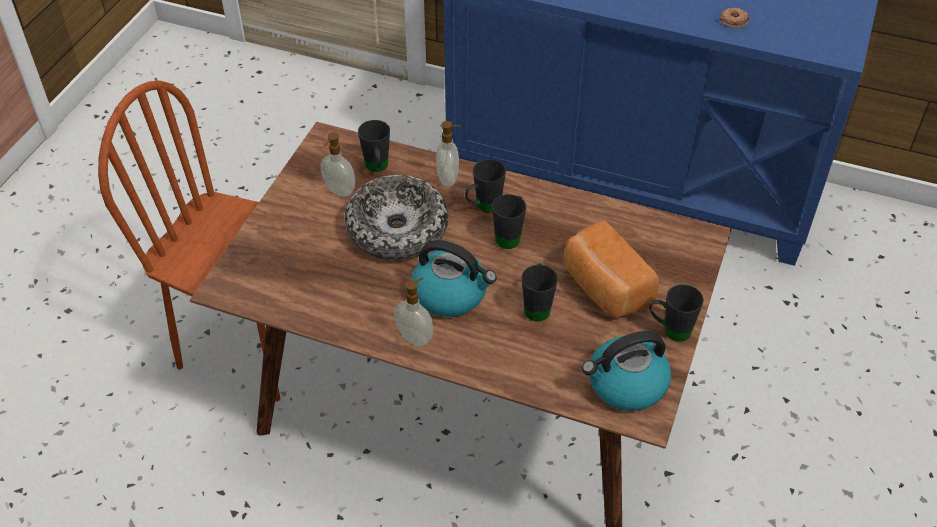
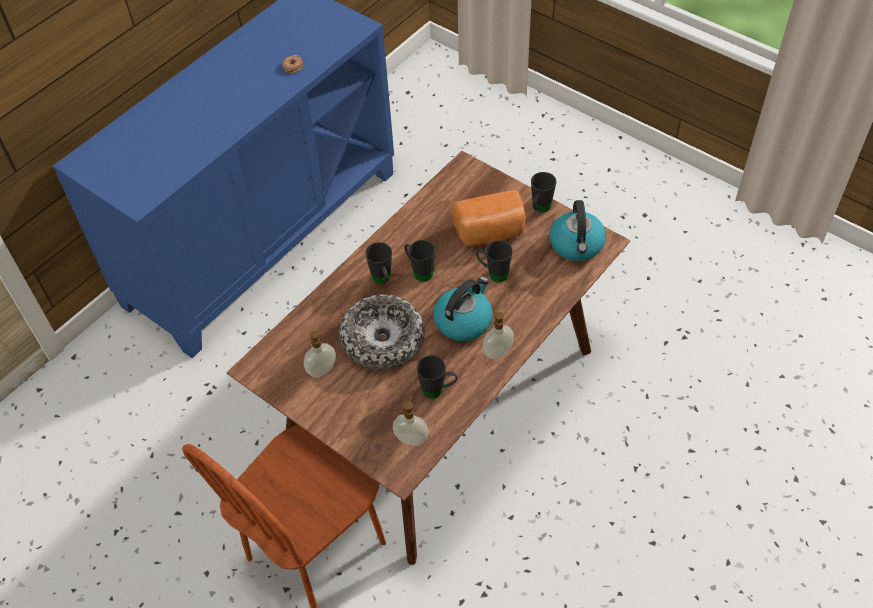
camera: 70 degrees left, 5 degrees up
(377, 168) = (308, 339): black mug -> black mug (438, 390)
(449, 178) = (341, 294): soap dispenser -> soap dispenser (411, 438)

